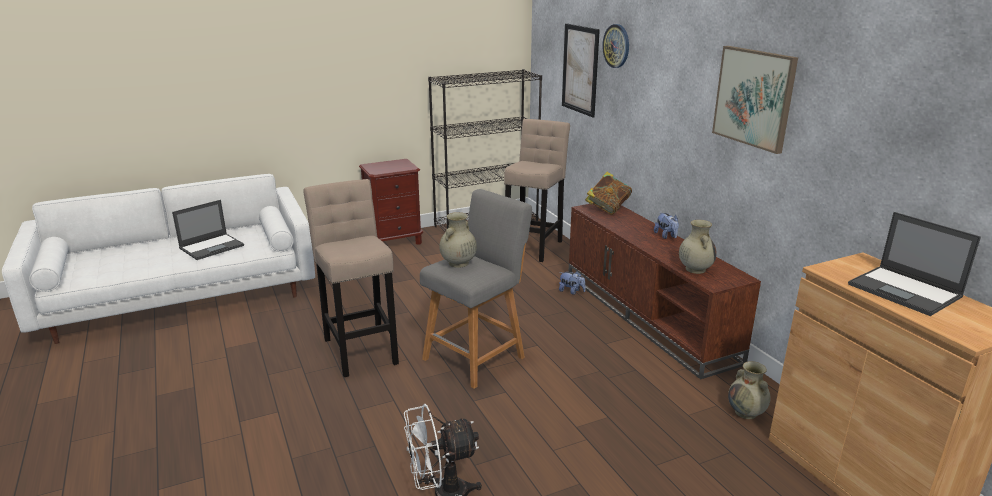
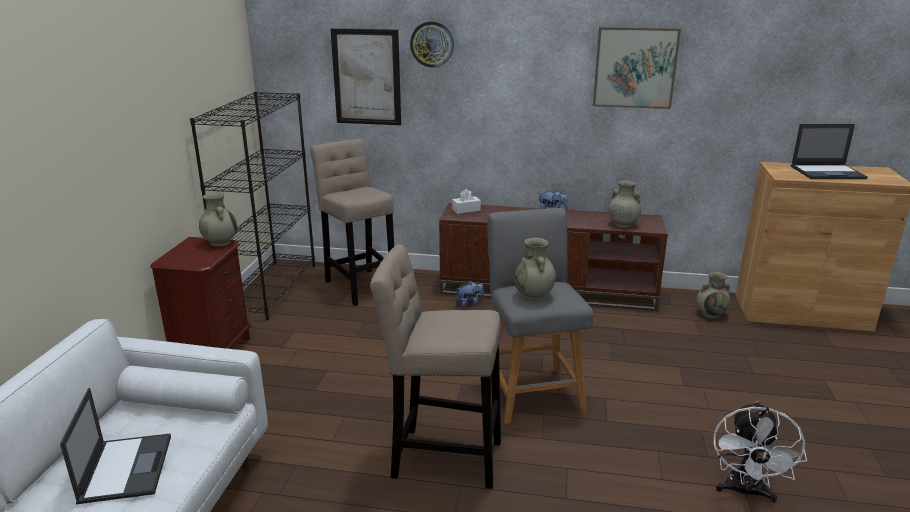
camera: 55 degrees left, 0 degrees up
(408, 166) = (220, 242): none -> beige vase
(608, 208) = (466, 210): book -> white tissue box

